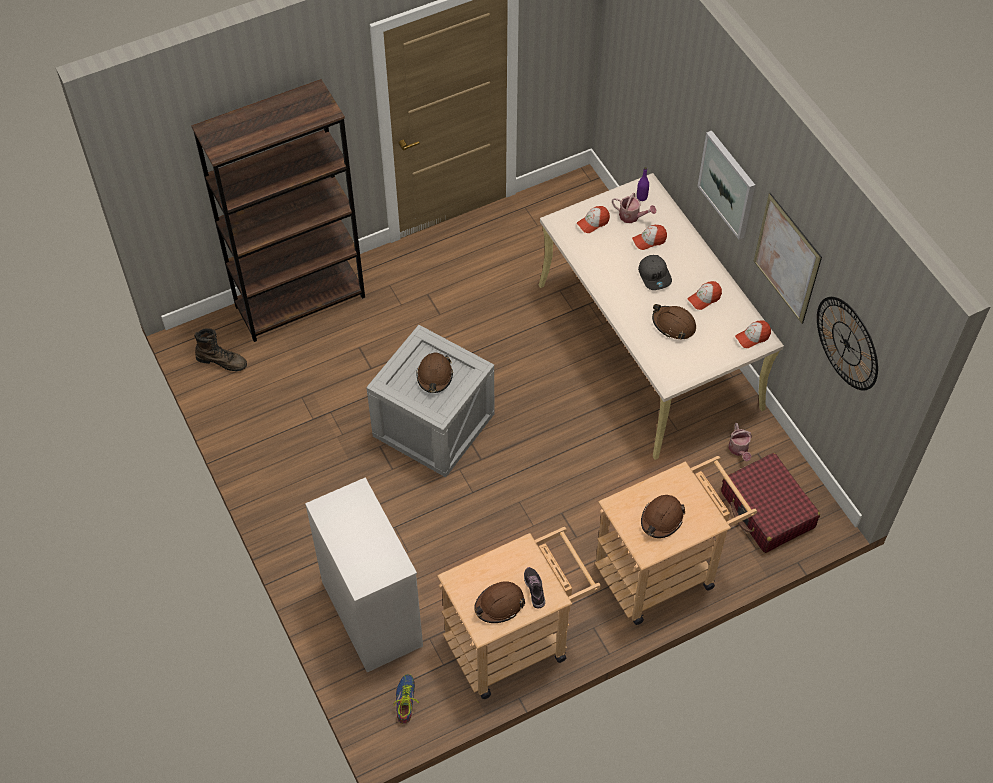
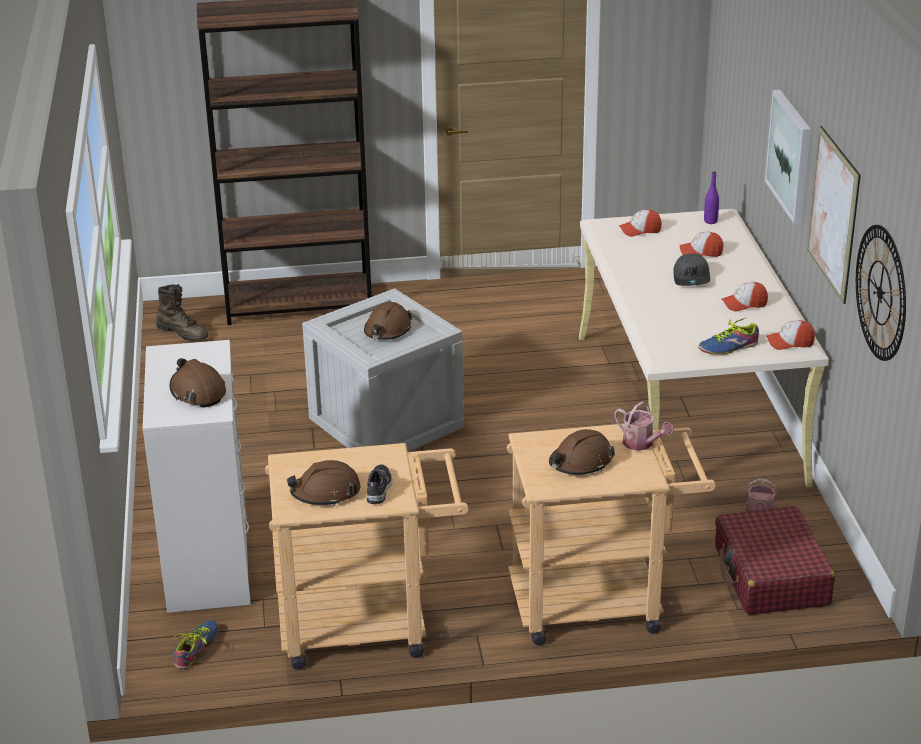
camera: 20 degrees right, 25 degrees down
(632, 216) = (690, 233): watering can -> watering can (641, 443)
(673, 325) = (693, 317): brown hard hat -> brown hard hat (197, 392)
(712, 354) = (729, 347): none -> shoe

